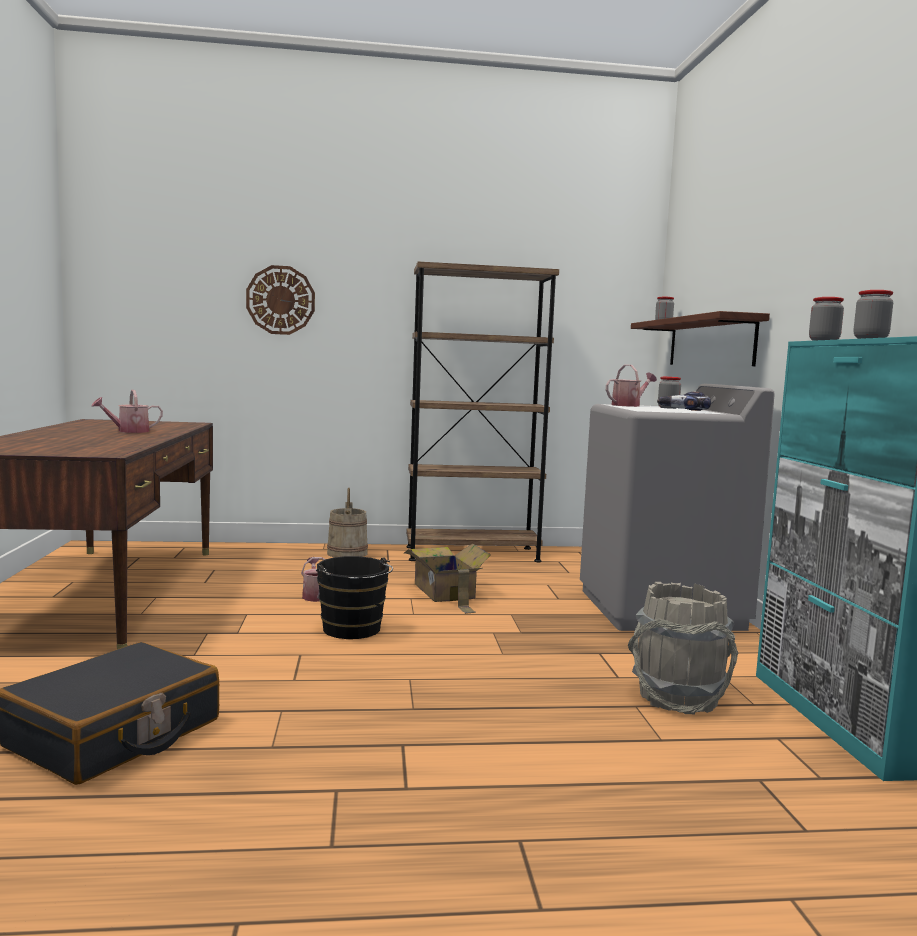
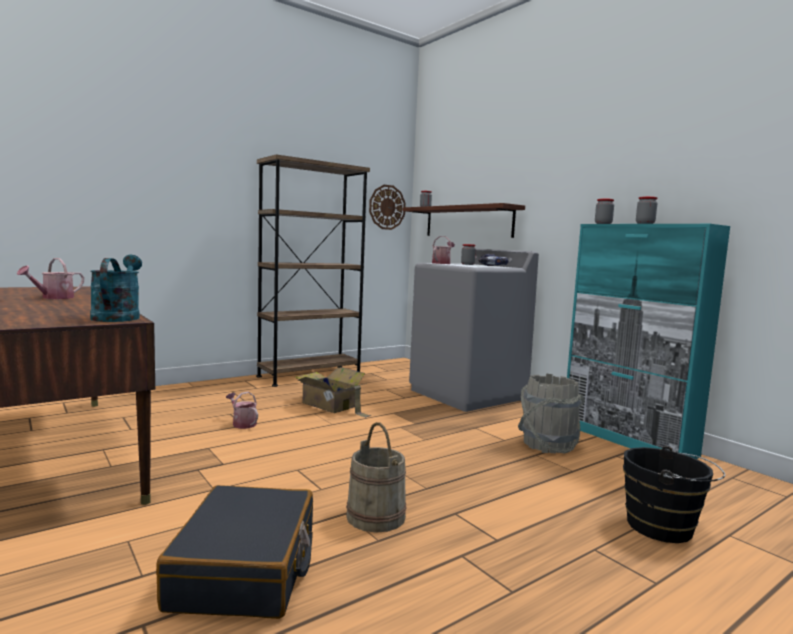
camera: 30 degrees left, 0 degrees up
(112, 451) = (118, 317): none -> turquoise watering can
(280, 300) = (144, 178): wall clock -> wall clock (387, 207)
(347, 553) = (218, 387): beige bucket -> beige bucket (376, 516)
(353, 630) = (309, 444): black bucket -> black bucket (665, 528)

